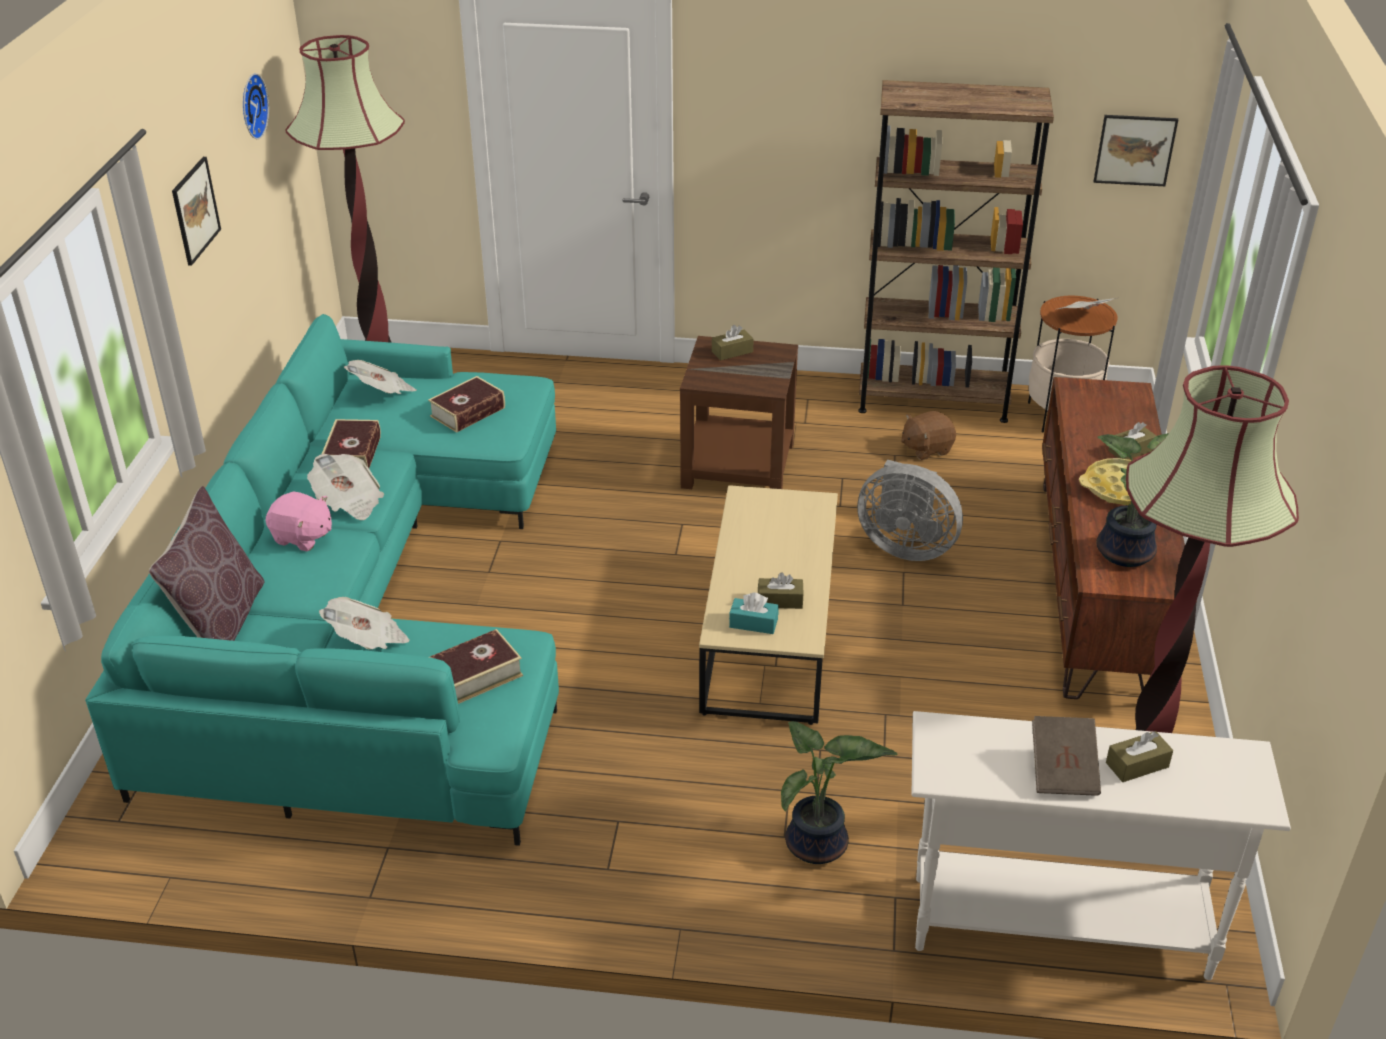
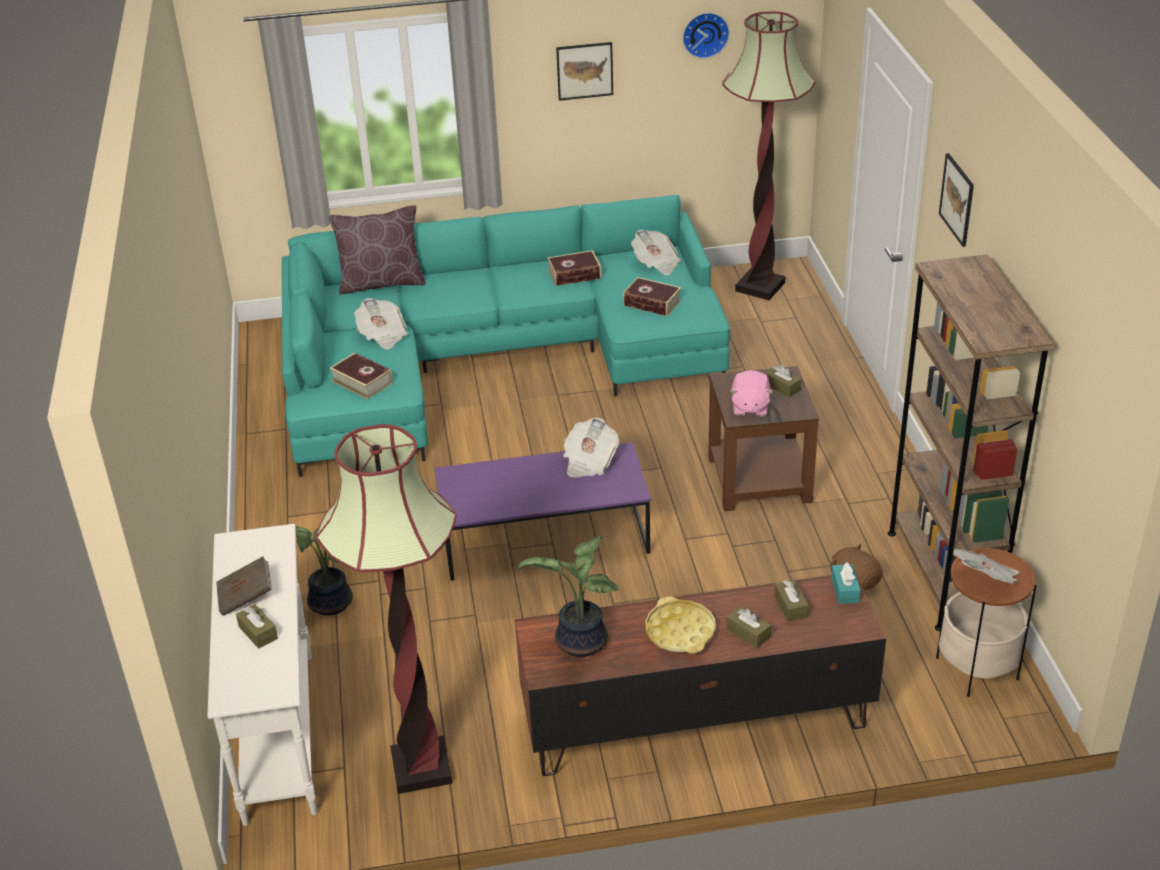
camera: 75 degrees right, 0 degrees up
(302, 537) = (475, 284): pink plush toy -> pink plush toy (750, 407)
(348, 502) = (521, 289): newspaper -> newspaper (589, 461)
(753, 623) = (465, 486): turquoise tissue box -> turquoise tissue box (845, 590)
(769, 634) = (544, 539): beige coffee table -> purple coffee table
(780, 600) = (497, 494): brown tissue box -> brown tissue box (790, 606)
(905, 546) = (695, 593): grey fan -> none
(1135, 150) = (1094, 461): picture -> picture (957, 199)

